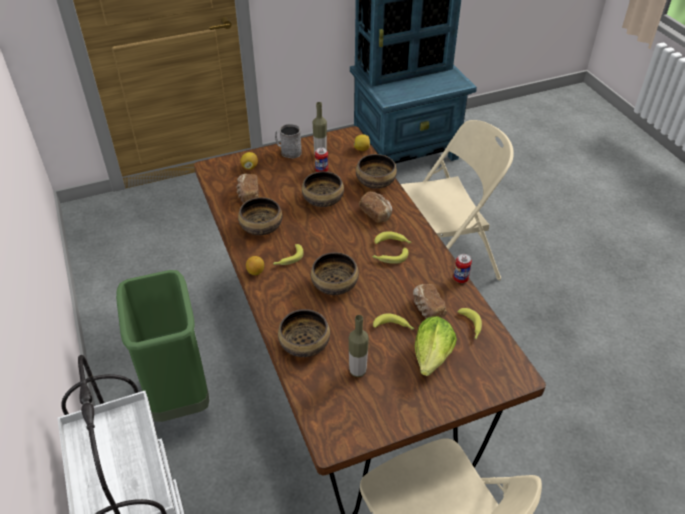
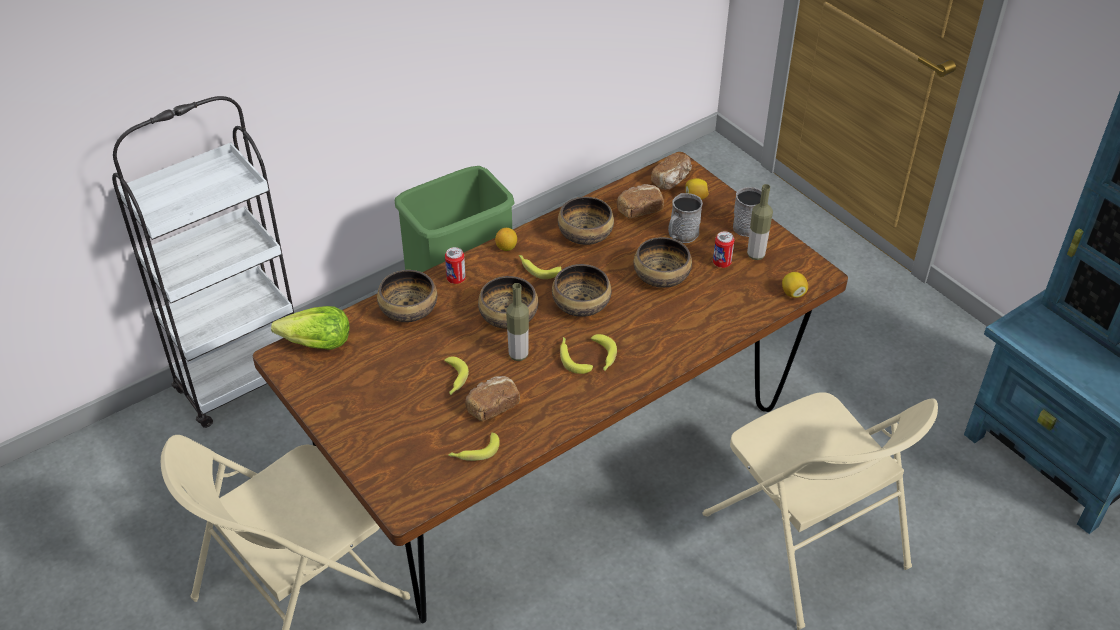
camera: 75 degrees right, 0 degrees up
(285, 182) = (681, 235): none -> grey mug
(357, 371) = (379, 359): bottle -> bottle (518, 355)
(375, 181) = (725, 319): bowl -> bowl (581, 303)
(376, 213) = (655, 331): bread -> bread (672, 180)
(432, 356) = (416, 421): lettuce -> lettuce (316, 344)
(460, 278) = (558, 433): can -> can (456, 279)

